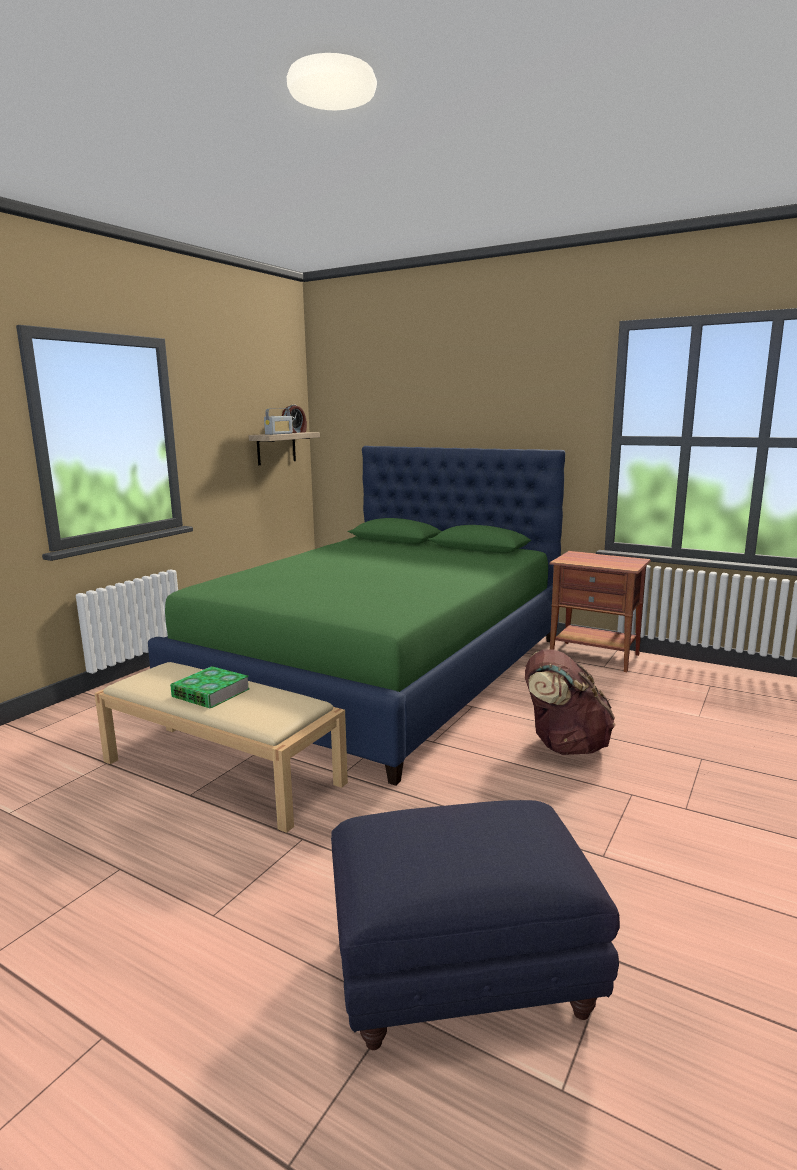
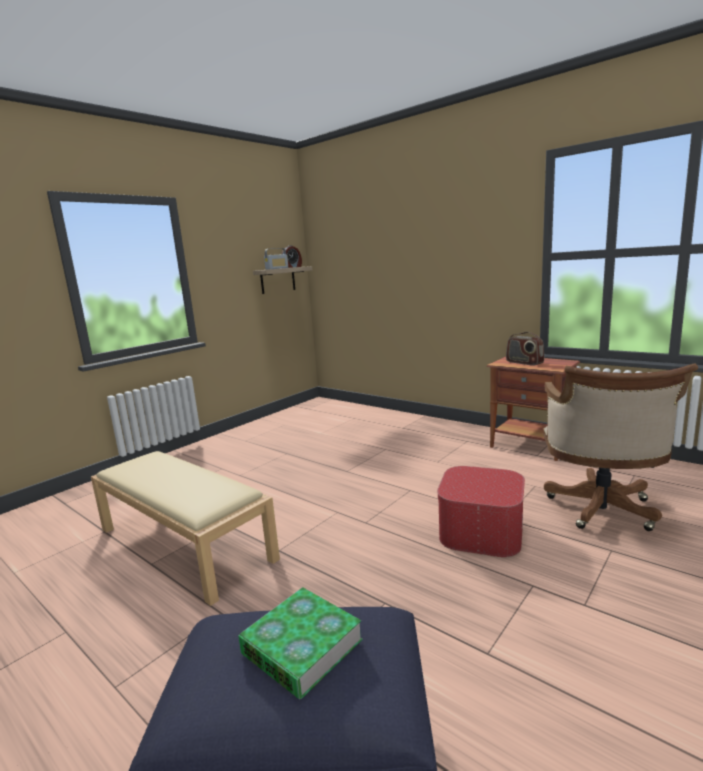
camera: 10 degrees right, 0 degrees up
(211, 693) = (169, 479): book -> book (302, 647)
(381, 671) = (345, 457): green bed -> none
(564, 745) = (481, 531): brown backpack -> ottoman
(591, 560) = (524, 363): none -> radio
(685, 721) = (603, 510): none -> office chair

